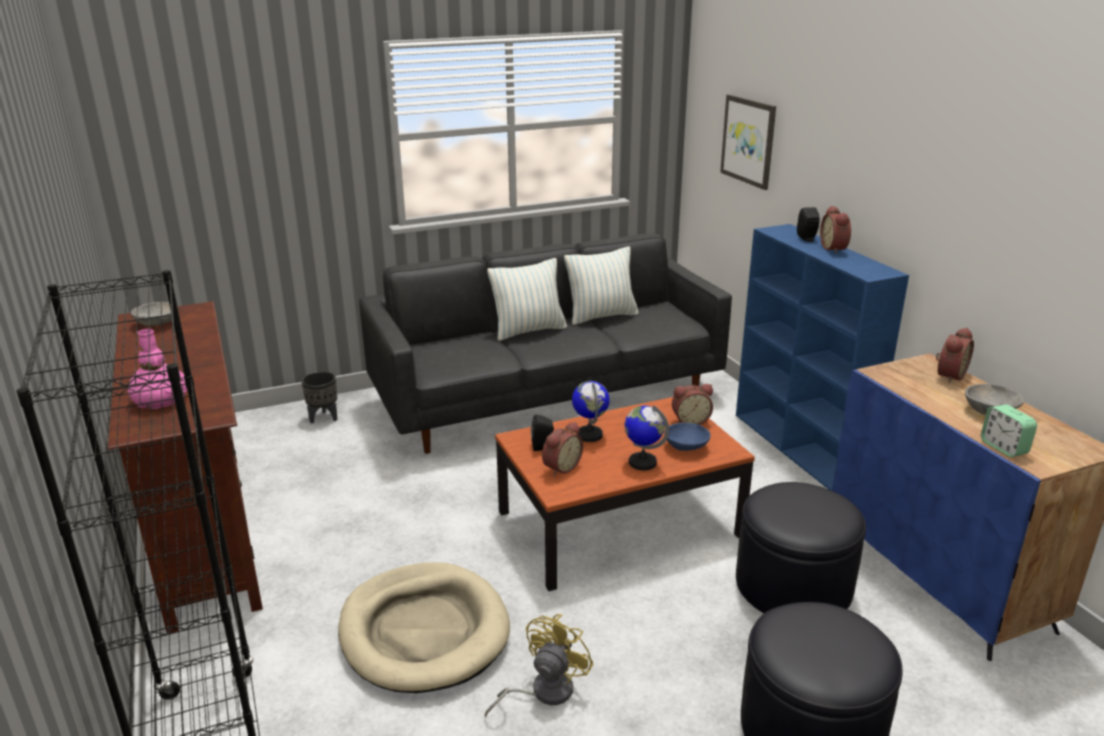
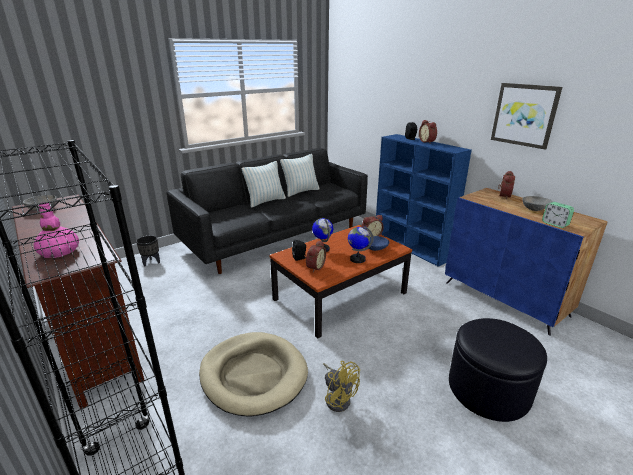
camera: 15 degrees left, 0 degrees up
(543, 692) = (338, 397): yellow fan -> yellow fan turned 120 degrees clockwise
(749, 141) = (368, 95): picture -> picture (524, 115)
(793, 586) = (441, 314): black ottoman -> none

